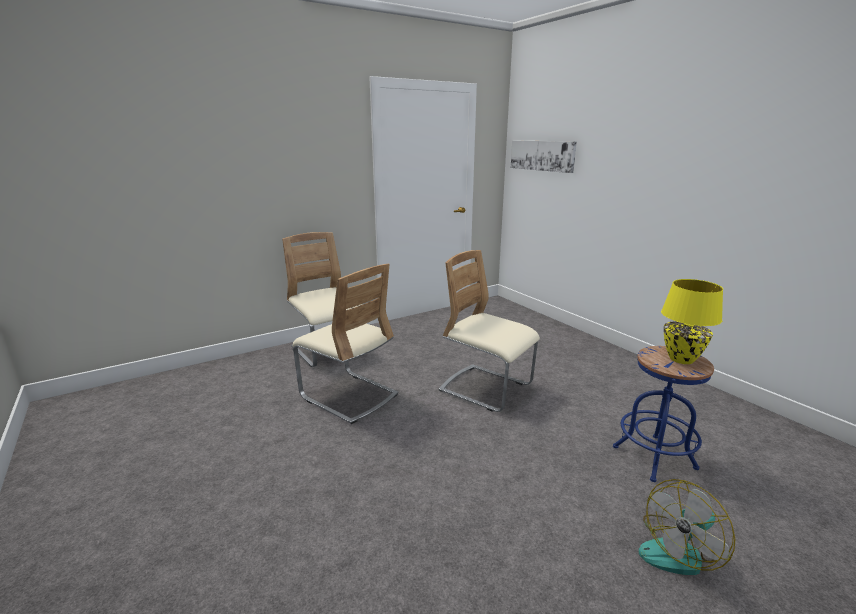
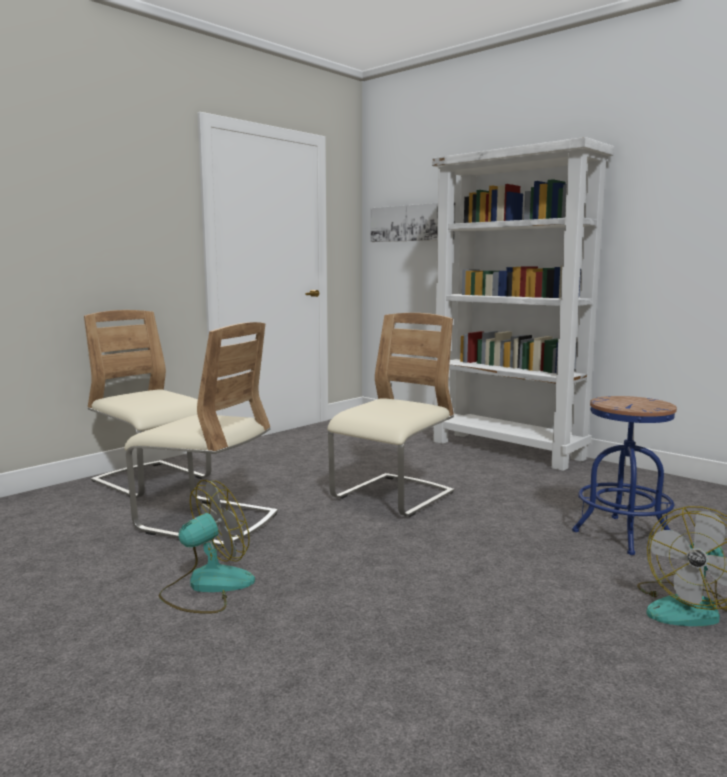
camera: 15 degrees left, 10 degrees down
(326, 459) = (207, 586): none -> fan
(486, 389) = (393, 497): beige chair -> beige chair turned 105 degrees clockwise
(595, 348) = (508, 450): none -> white bookcase
(681, 359) = (638, 402): yellow table lamp -> none

